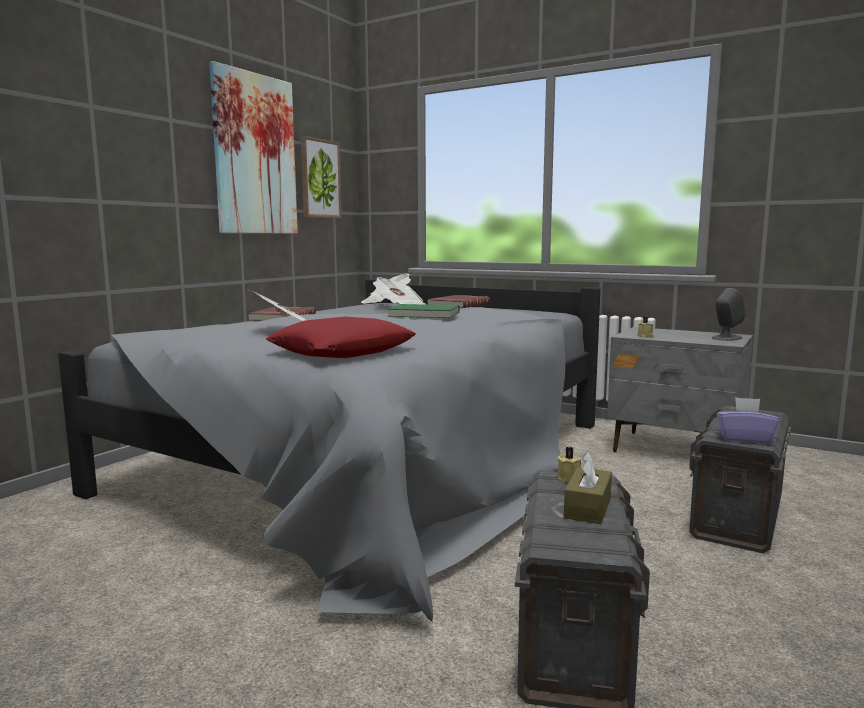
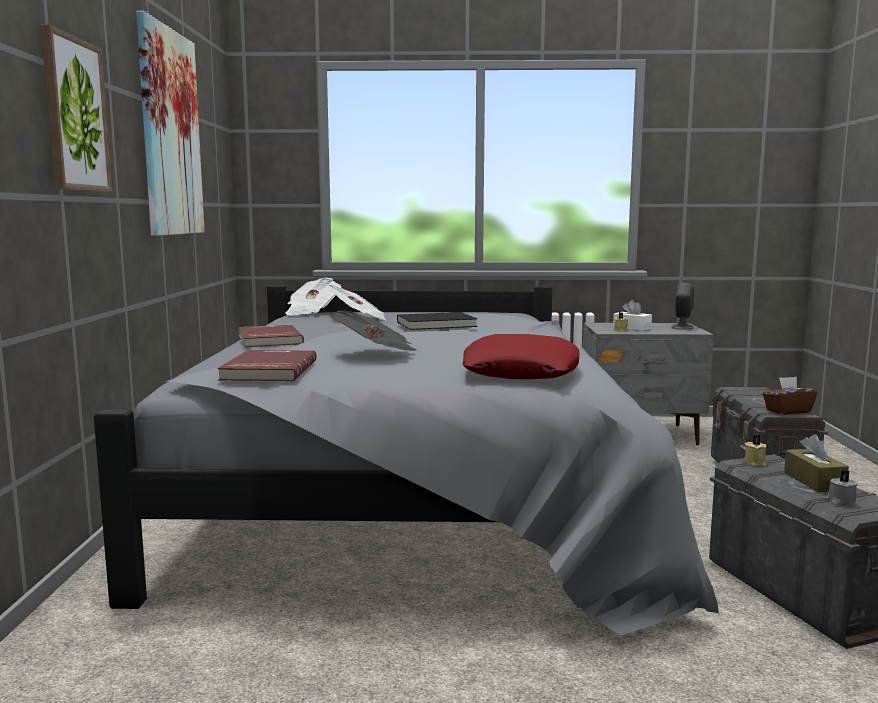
camera: 30 degrees left, 0 degrees up
(320, 178) = (211, 163): picture -> picture (74, 115)
(424, 314) = (436, 324): green book -> black book
(458, 304) = (420, 310): red book -> red book (267, 370)
(563, 533) = (840, 502): none -> grey candle
(666, 334) = (632, 328): none -> white tissue box
(744, 438) = (787, 411): purple tissue box -> brown tissue box

